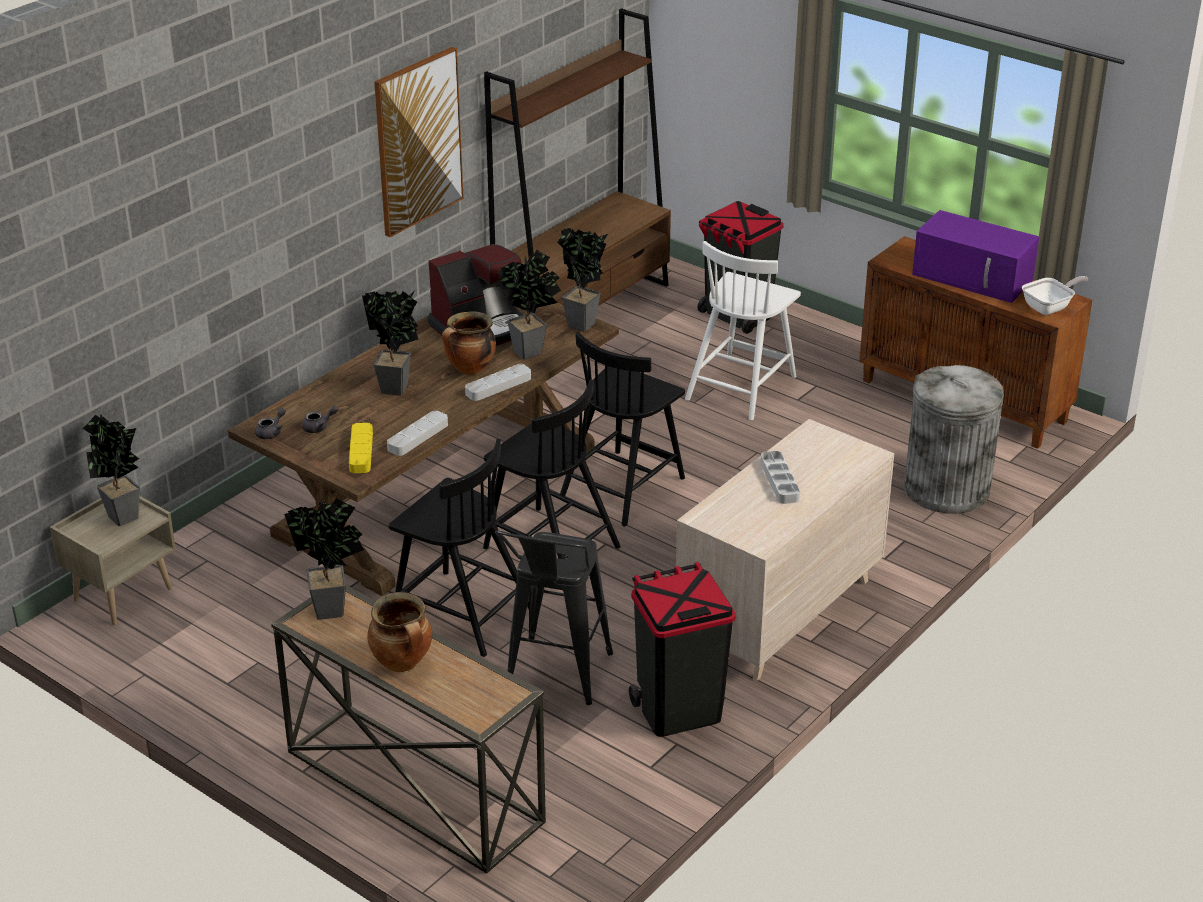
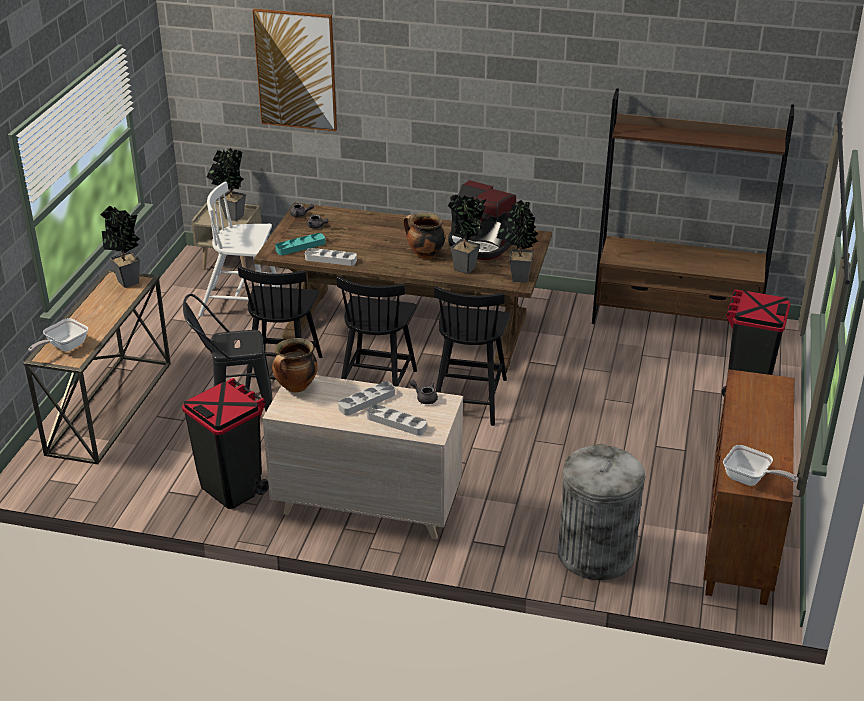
camera: 65 degrees right, 0 degrees up
(361, 451) = (300, 246): yellow tray -> turquoise tray
(397, 391) = (378, 239): potted plant -> none
(403, 663) = (88, 318): cooking pot -> cooking pot (296, 387)
(418, 141) = (542, 110): picture -> picture (296, 70)
(466, 697) = (64, 347): none -> frying pan
(498, 386) = (413, 269): grey tray -> grey tray (396, 423)
(623, 487) = (469, 397): black chair -> black chair turned 90 degrees counterclockwise
(741, 387) = (647, 415): white chair -> white chair (242, 303)
(798, 442) = (424, 398): none -> grey teapot
(974, 277) = (760, 428): purple microwave -> none

